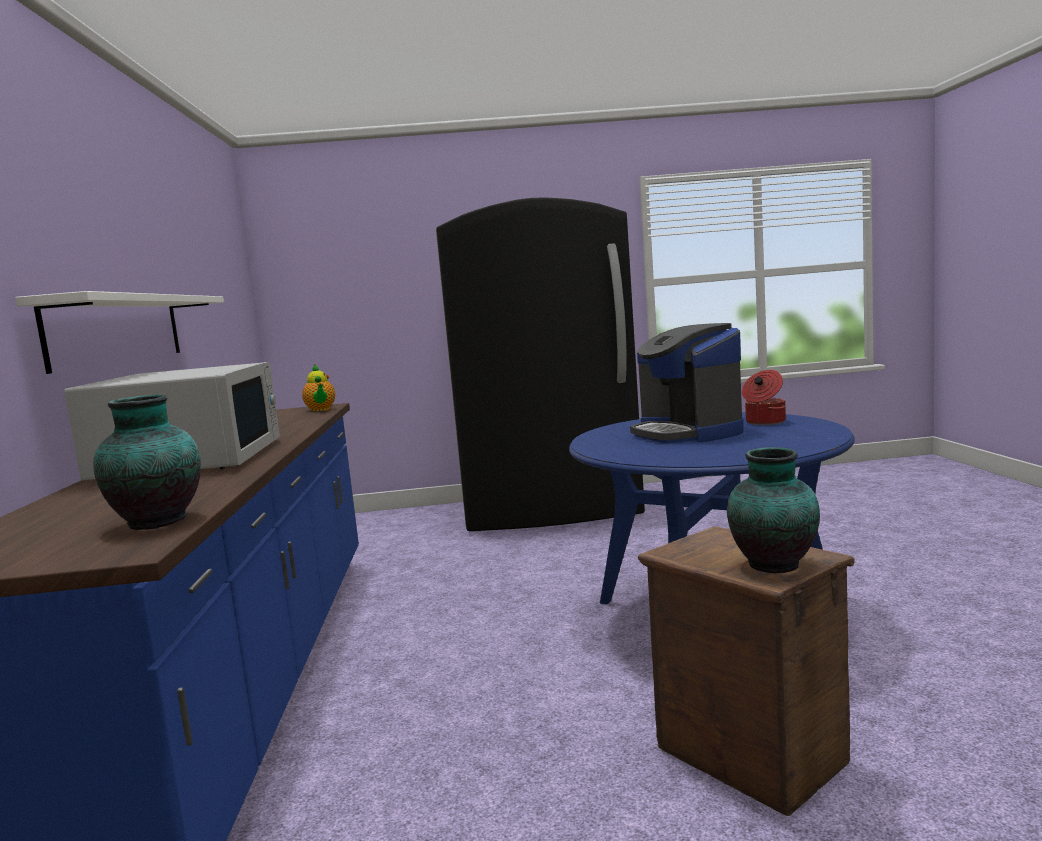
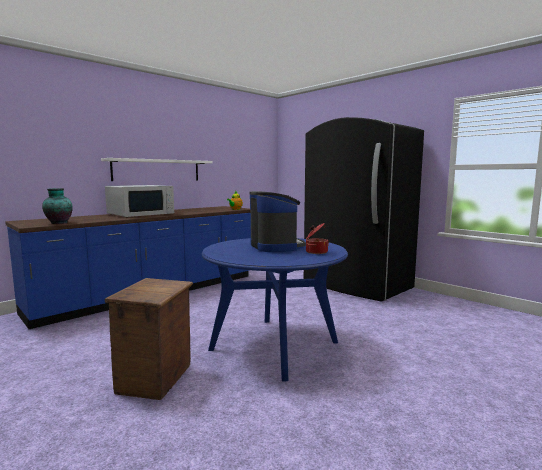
camera: 50 degrees right, 0 degrees up
(687, 433) = (276, 246): coffee machine -> coffee machine turned 135 degrees clockwise
(775, 565) = (137, 294): vase -> none

